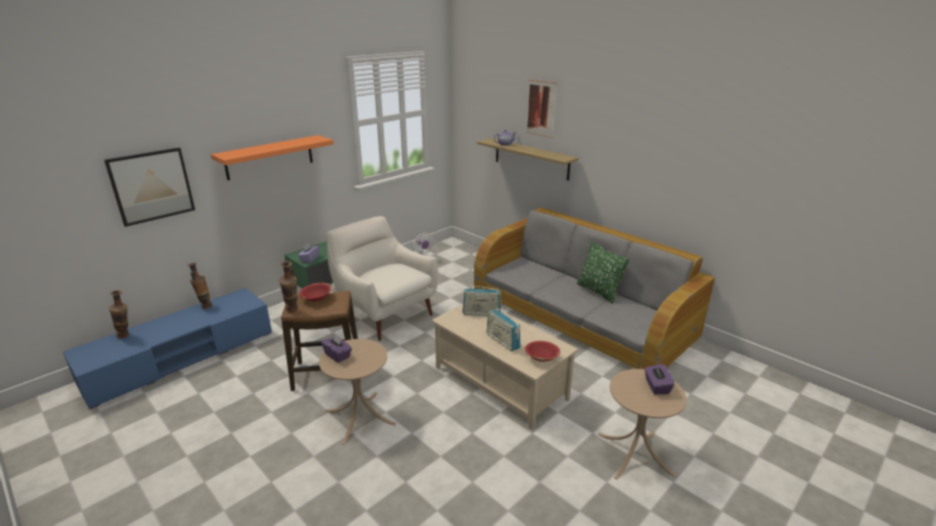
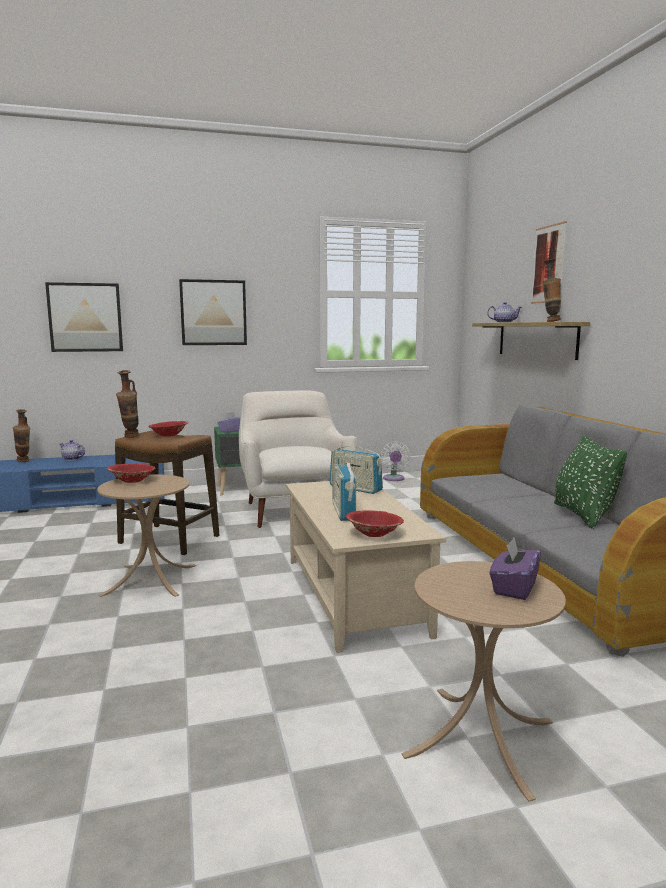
camera: 30 degrees right, 15 degrees down
(171, 319) = (72, 459): none -> teapot
(205, 306) = (111, 456): vase -> vase (549, 321)
(269, 157) = (213, 312): orange shelf -> picture
(337, 355) = (132, 481): purple tissue box -> red bowl

